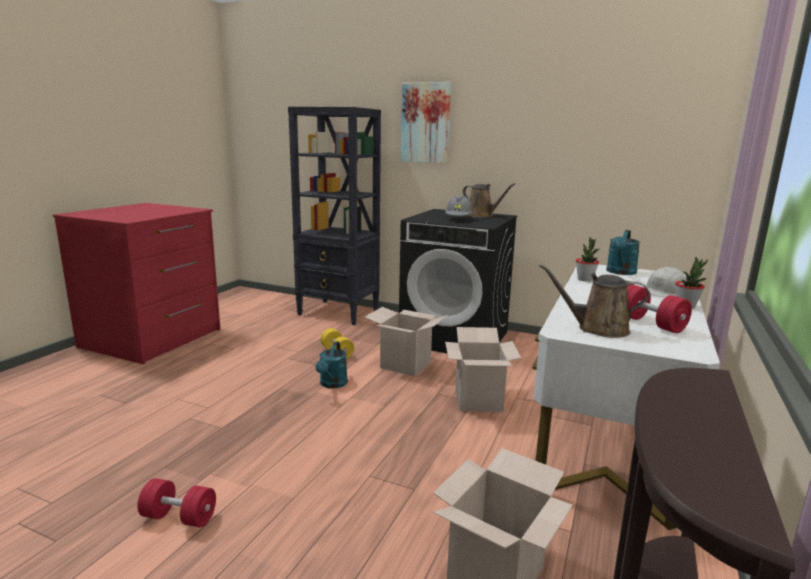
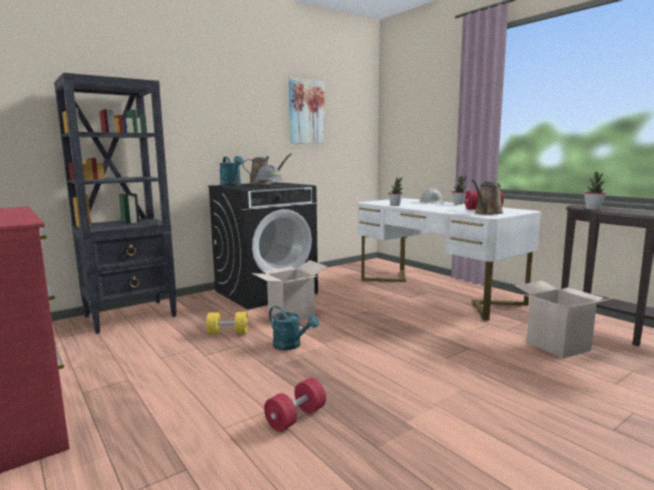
camera: 60 degrees left, 5 degrees down
(179, 517) = (469, 444): red dumbbell -> red dumbbell (296, 418)
(425, 123) = (188, 105): picture -> picture (306, 112)
(478, 400) = (372, 308): cardboard box -> none
(620, 272) = (387, 201): turquoise watering can -> turquoise watering can (232, 186)
(674, 387) = (593, 209): none -> potted plant

